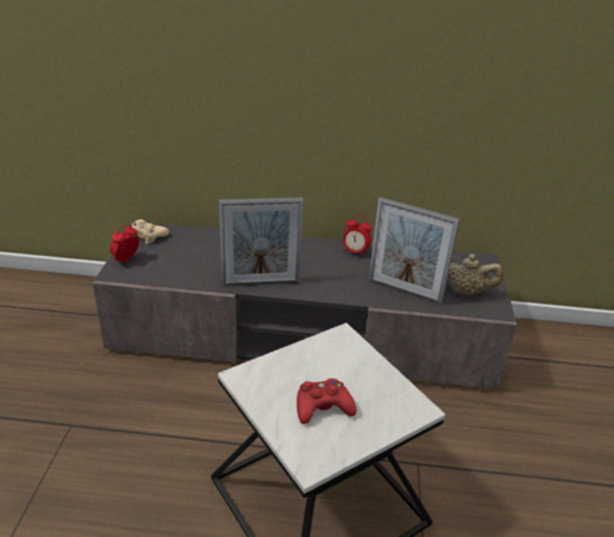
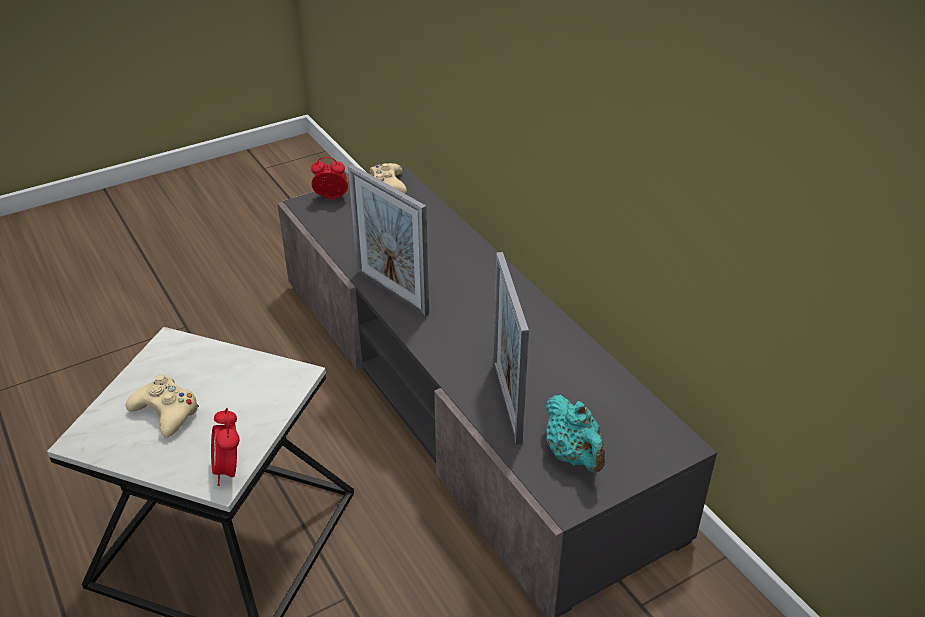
camera: 55 degrees right, 5 degrees up
(323, 407) = (166, 412): red game controller -> beige game controller
(355, 252) = (541, 326): alarm clock -> alarm clock (229, 470)
(465, 292) = (574, 456): beige teapot -> turquoise teapot

